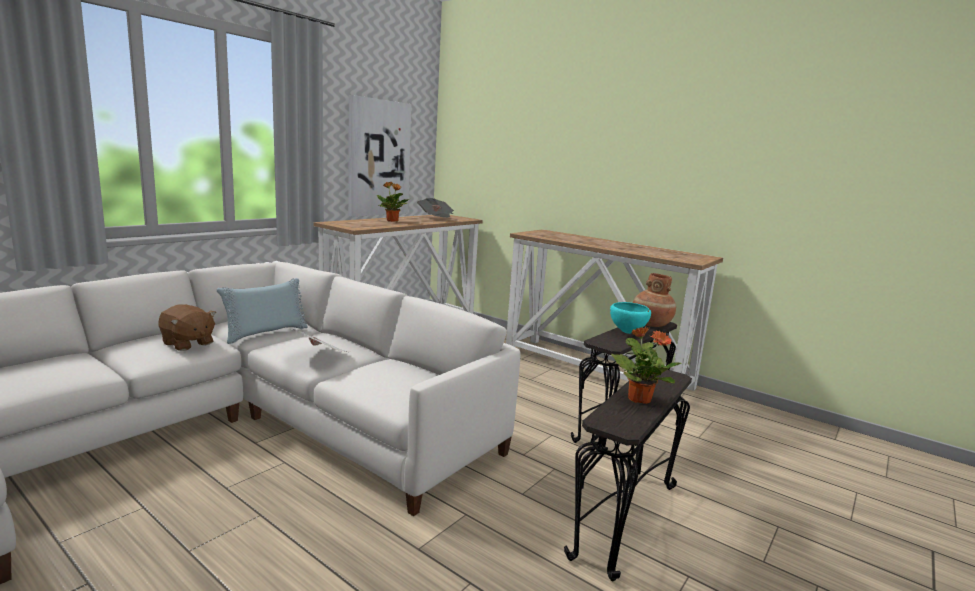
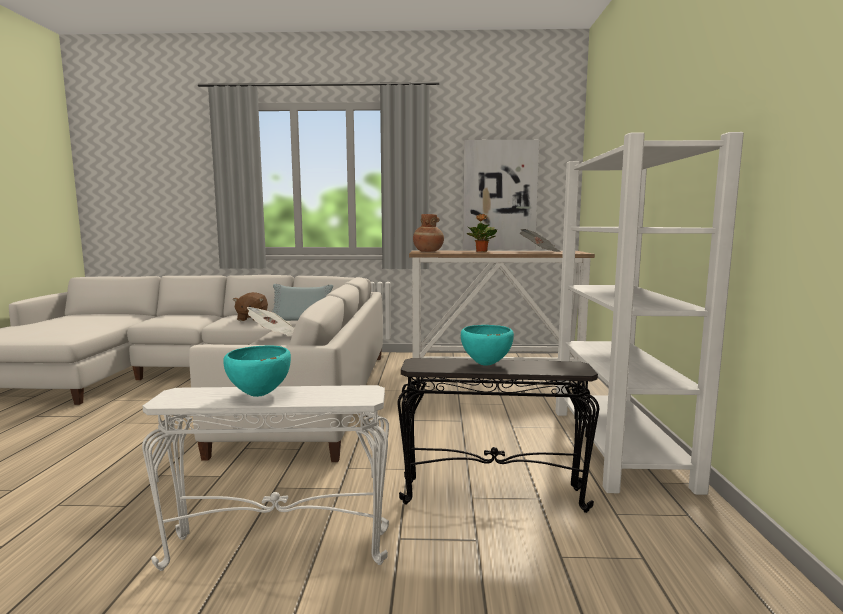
camera: 55 degrees right, 5 degrees down
(596, 369) = (618, 446): console table -> white bookcase
(625, 520) = (277, 551): black side table -> white side table
(639, 399) = (260, 395): potted plant -> turquoise bowl
(650, 324) = (552, 367): brown vase -> brown vase (428, 251)

